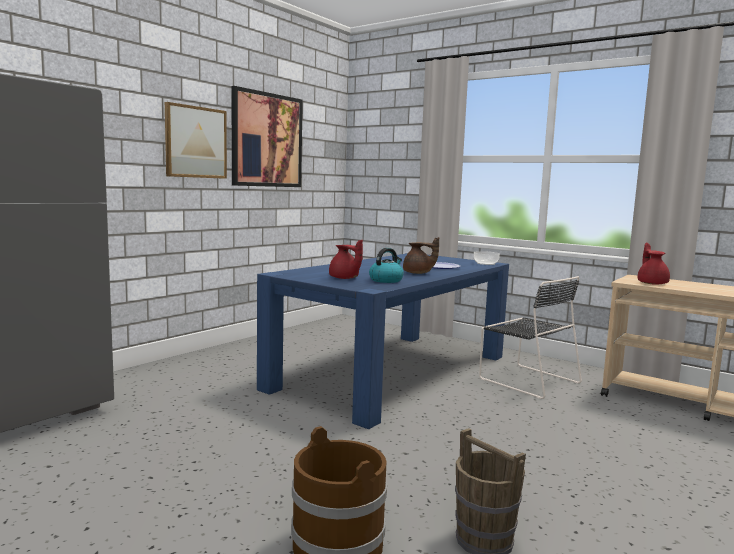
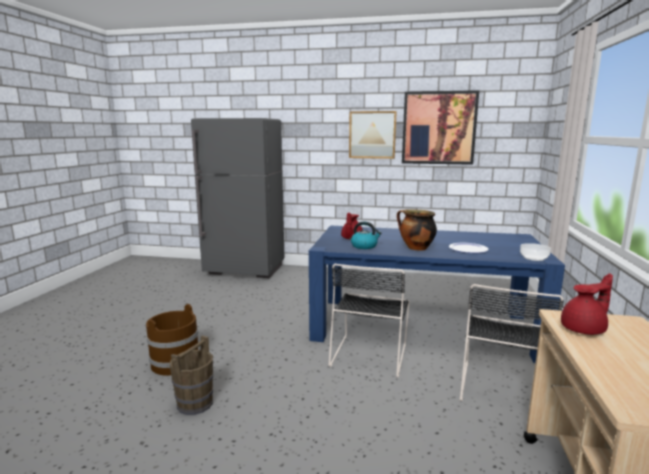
camera: 65 degrees right, 5 degrees up
(418, 273) = (416, 248): brown teapot -> cooking pot
(430, 408) = (369, 353): none -> black chair

